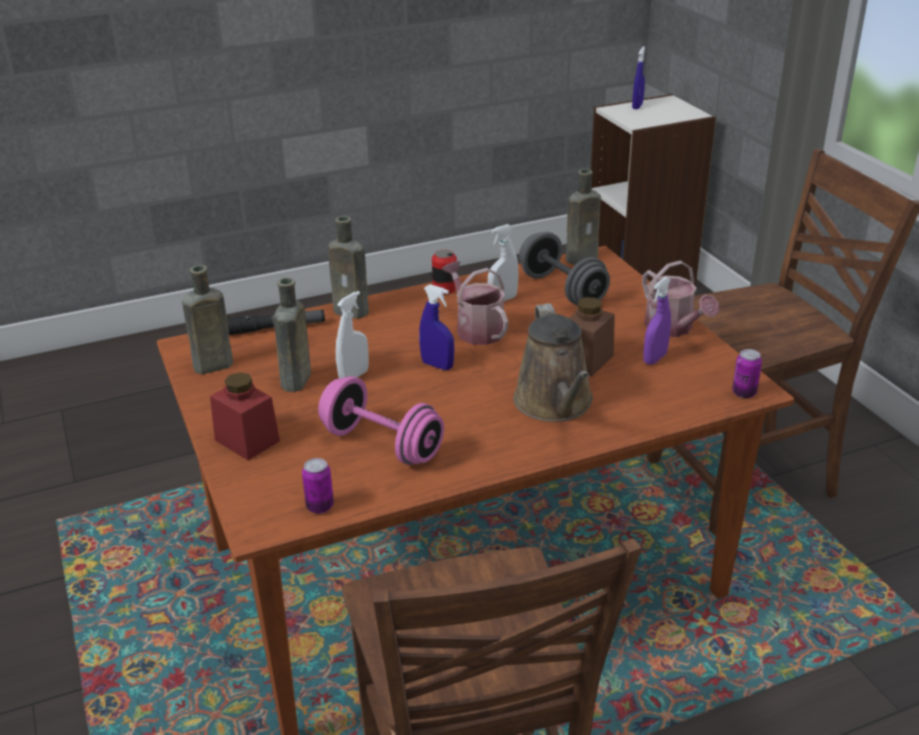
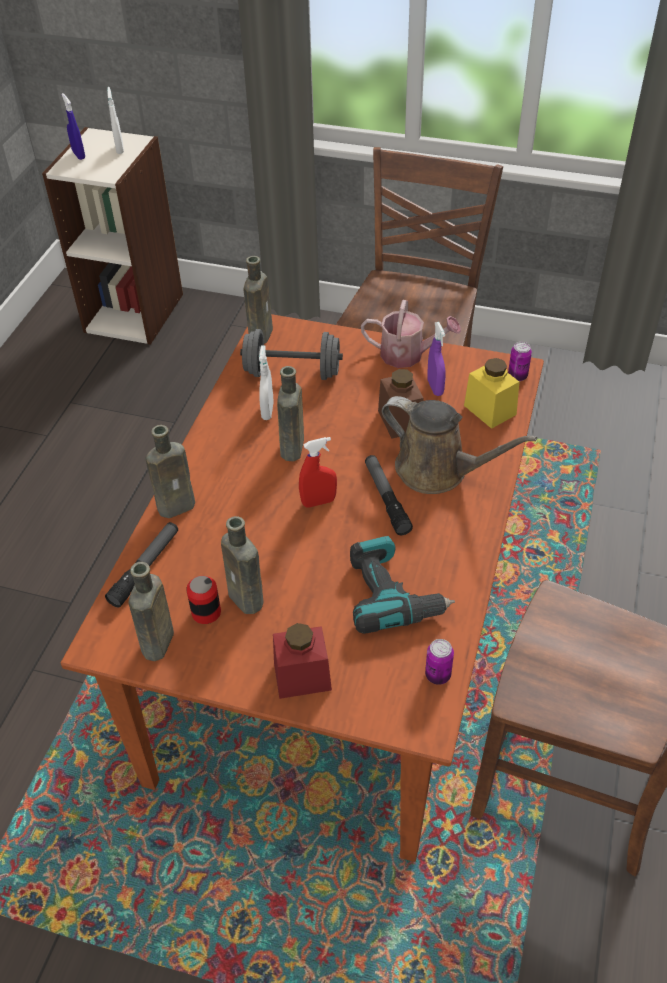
camera: 50 degrees left, 15 degrees up
(354, 376) = (279, 559): white spray bottle -> white spray bottle (120, 149)
(382, 444) = (392, 594): pink dumbbell -> power drill
(437, 365) = (318, 502): blue spray bottle -> red spray bottle
(445, 288) = (210, 432): can -> can (206, 612)
(476, 329) = (292, 450): watering can -> brown bottle
(485, 394) = (386, 499): none -> flashlight
(674, 398) = (490, 410): none -> yellow jar

